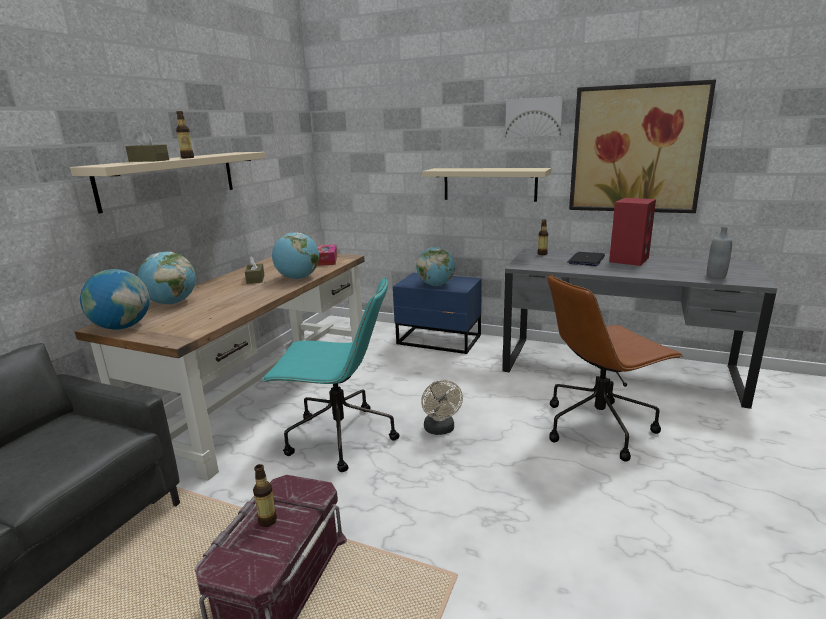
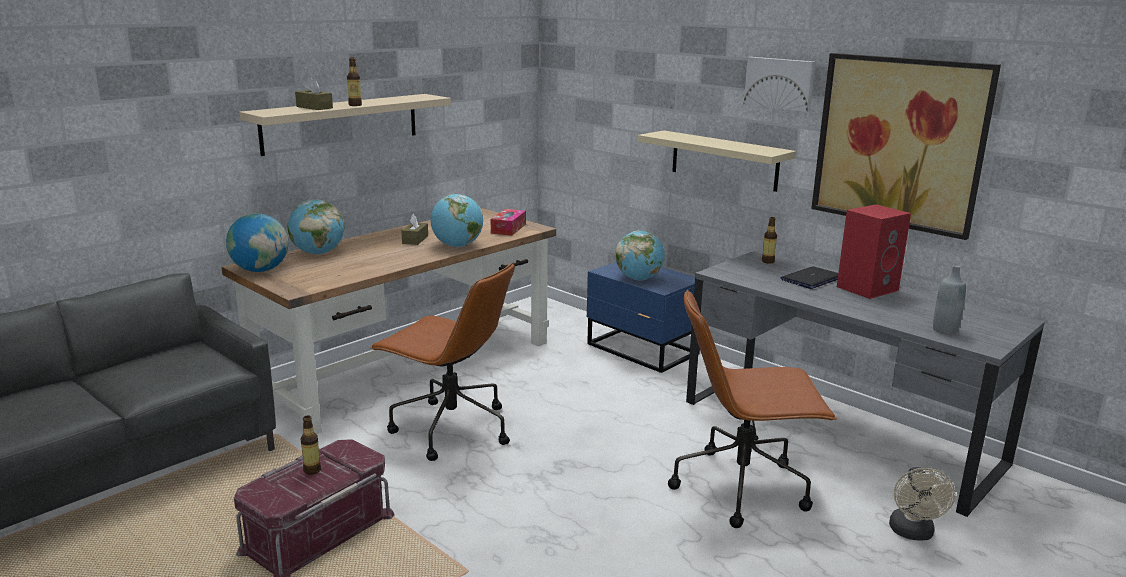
camera: 20 degrees right, 0 degrees up
(338, 438) = (450, 429): turquoise office chair -> brown office chair
(440, 430) = (559, 447): beige fan -> beige fan (913, 533)

